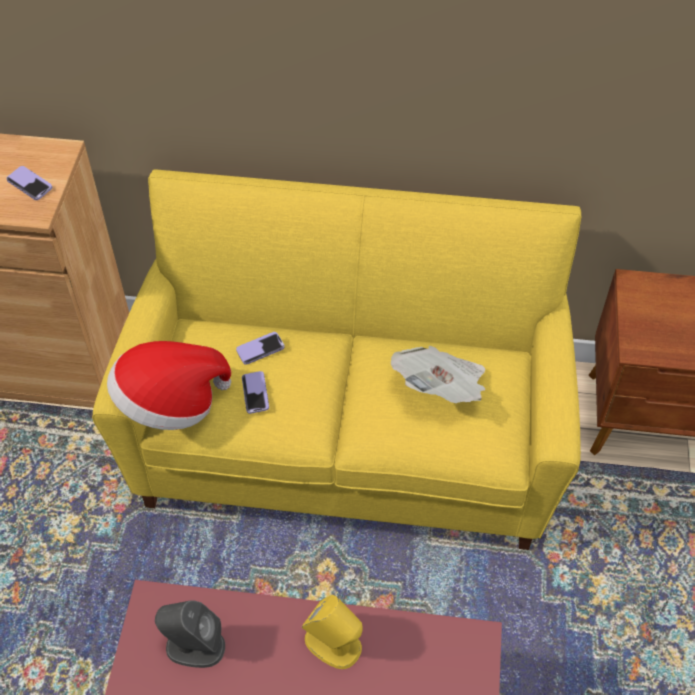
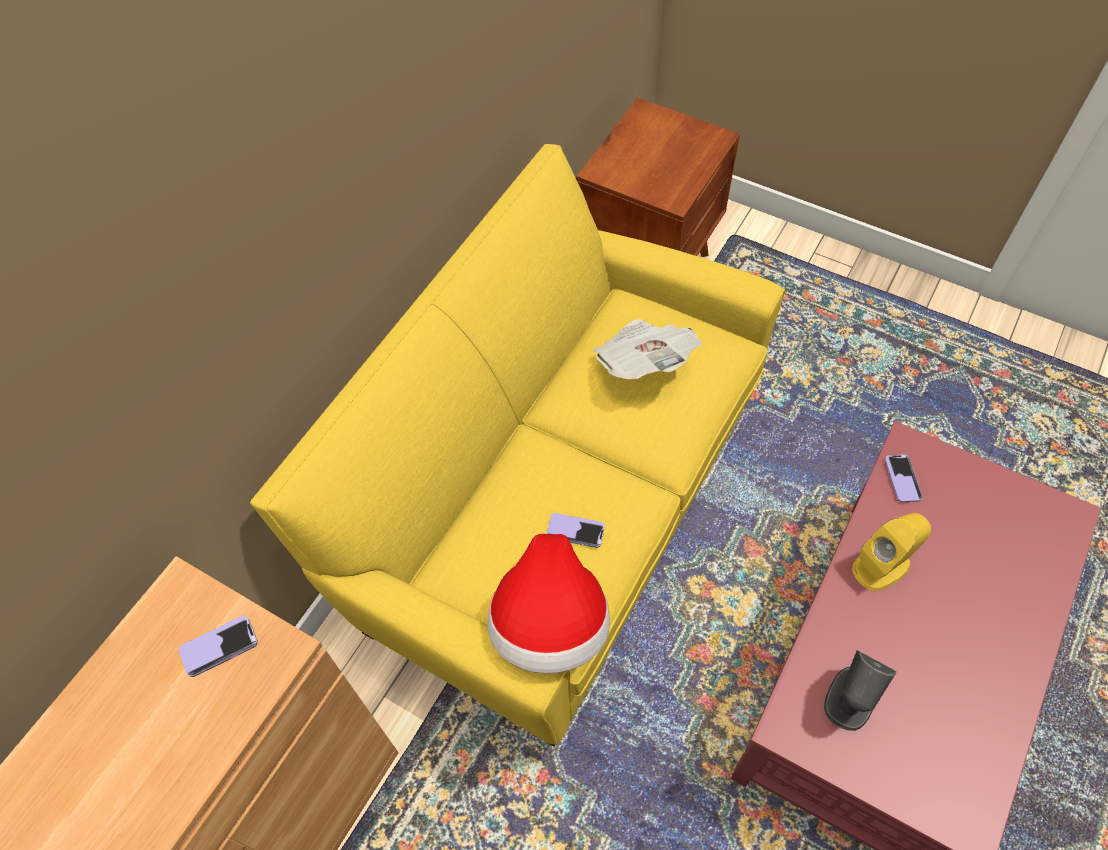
camera: 65 degrees left, 5 degrees up
(260, 349) = (517, 507): phone -> phone (902, 479)

